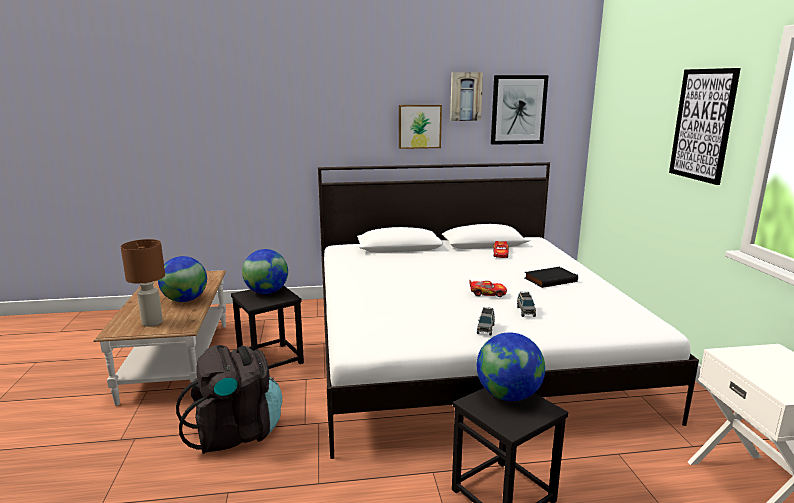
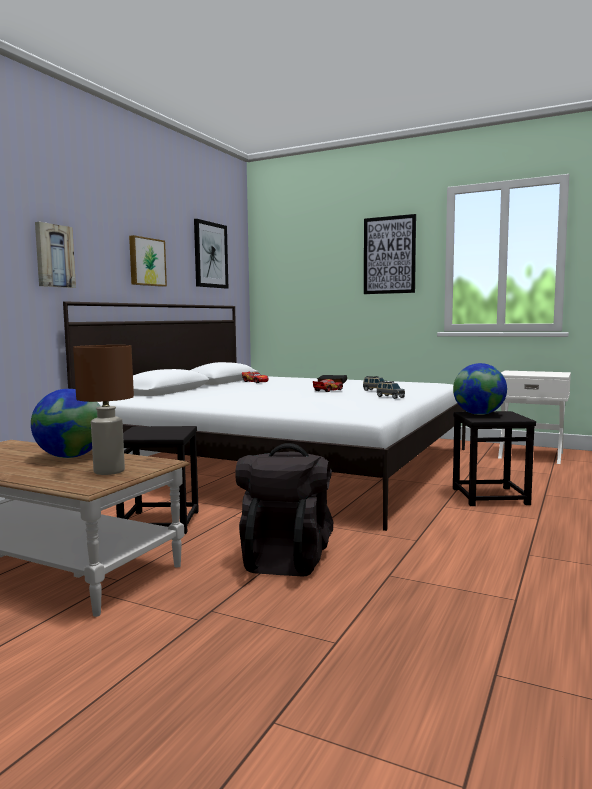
camera: 55 degrees left, 10 degrees down
(267, 292) = (148, 431): globe -> none
(465, 96) = (177, 236): picture -> picture (53, 256)

